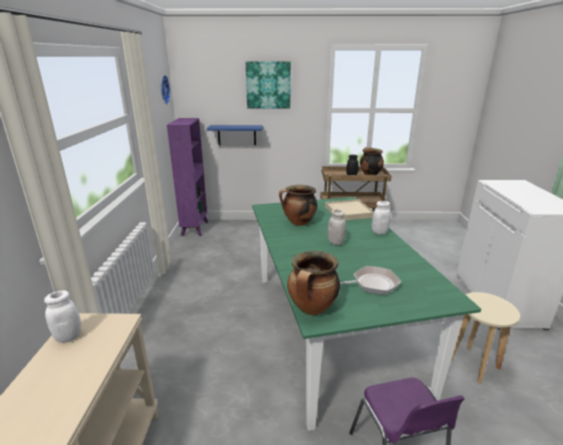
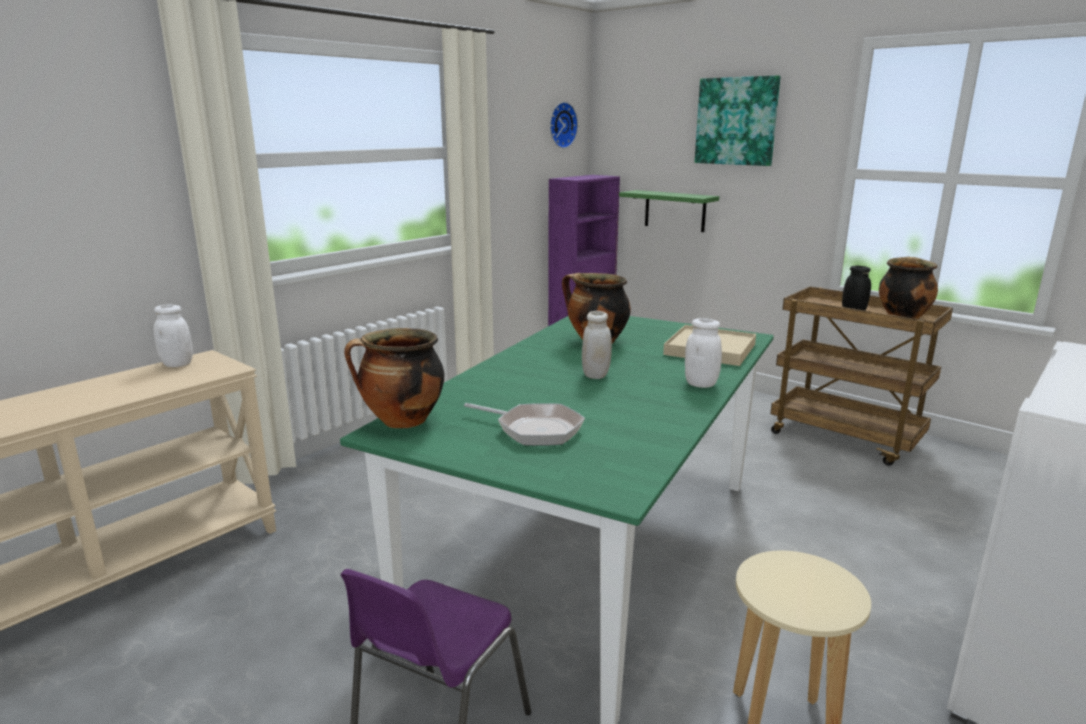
camera: 40 degrees right, 5 degrees down
(236, 135) = (675, 211): blue shelf -> green shelf

